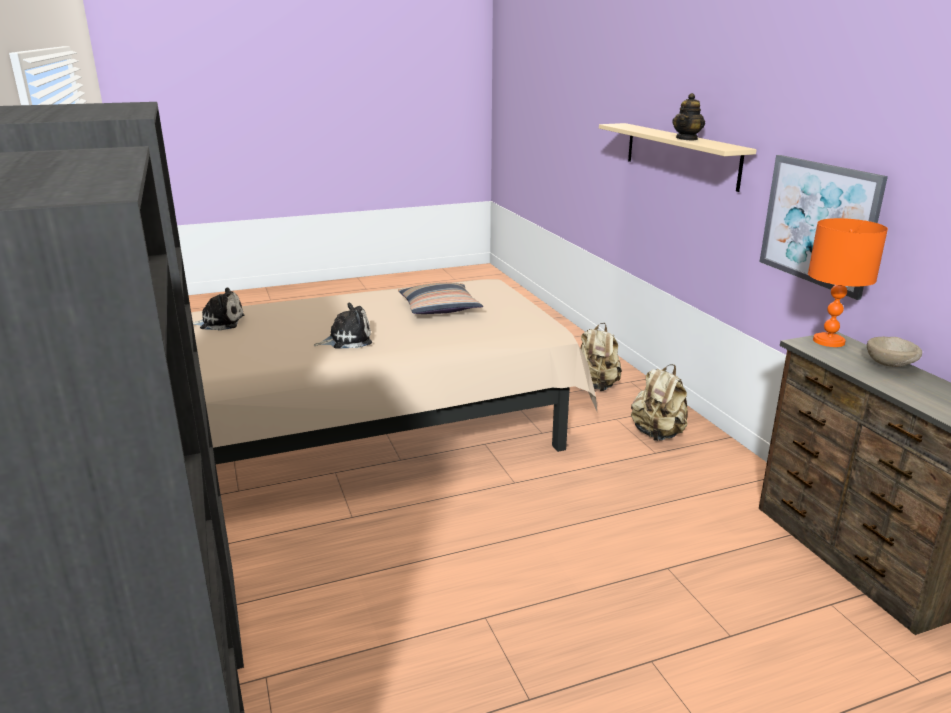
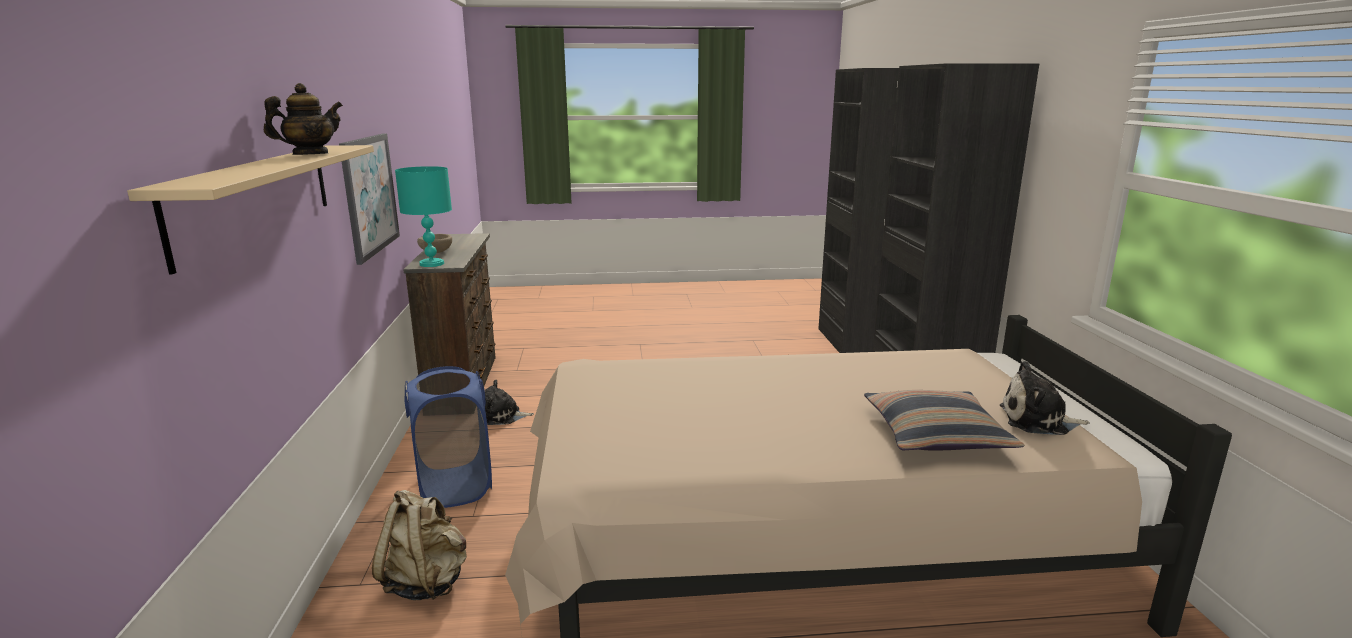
camera: 165 degrees left, 5 degrees down
(347, 340) = (833, 374): plush toy -> plush toy (503, 416)
(439, 308) = (702, 409): pillow -> pillow (935, 435)
(658, 434) = (454, 487): beige backpack -> blue laundry basket
(828, 341) = (432, 264): orange table lamp -> turquoise table lamp

